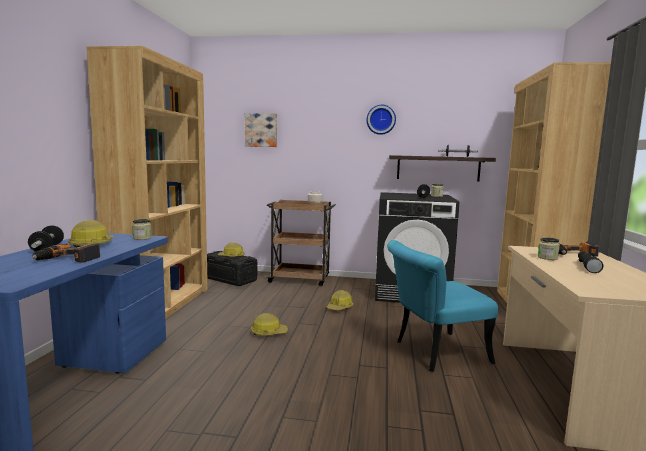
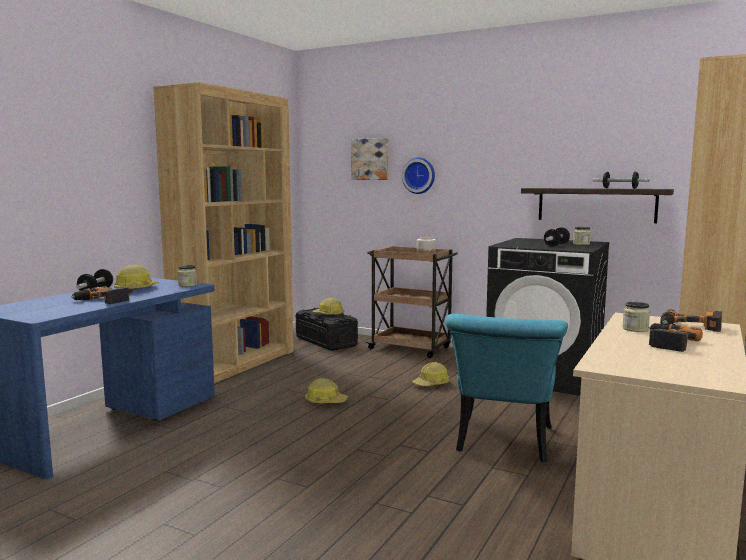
camera: 20 degrees right, 0 degrees up
(381, 119) = (517, 140): wall clock -> wall clock (419, 175)
(433, 353) = (503, 444): turquoise chair -> turquoise chair turned 75 degrees counterclockwise
(587, 267) = (668, 342): black flashlight -> power drill

